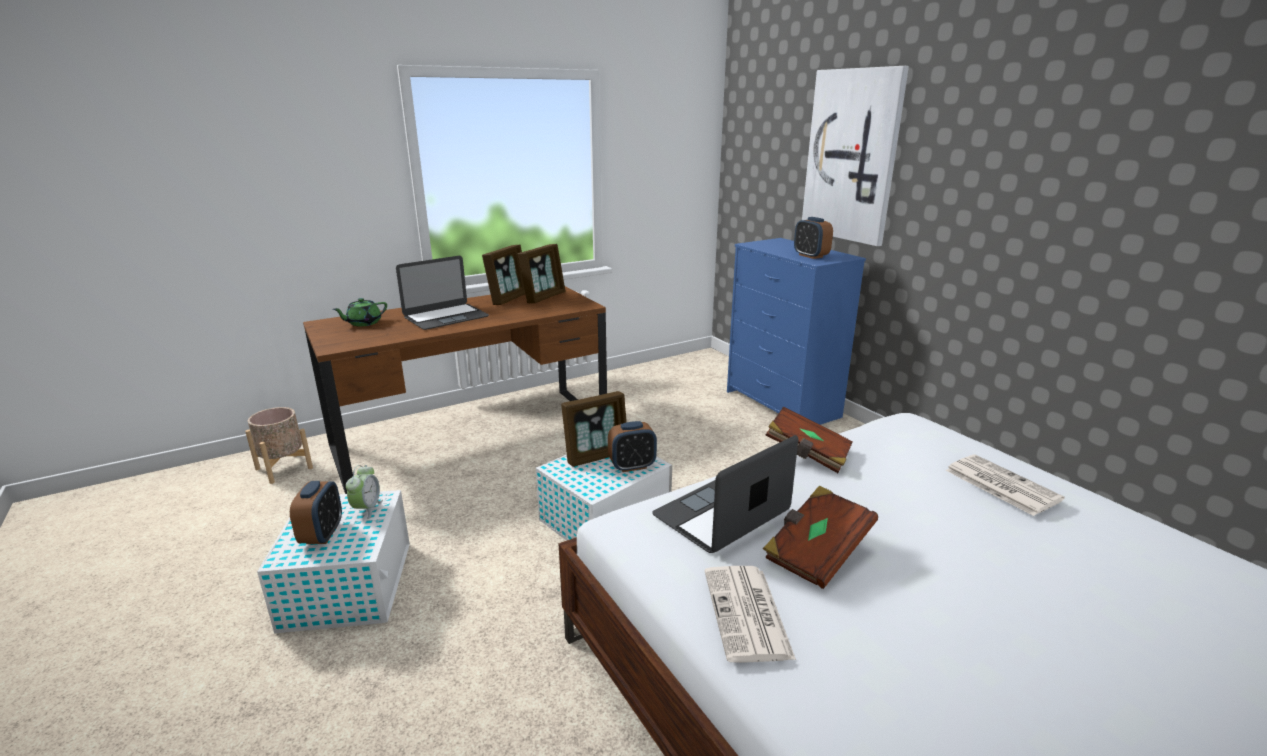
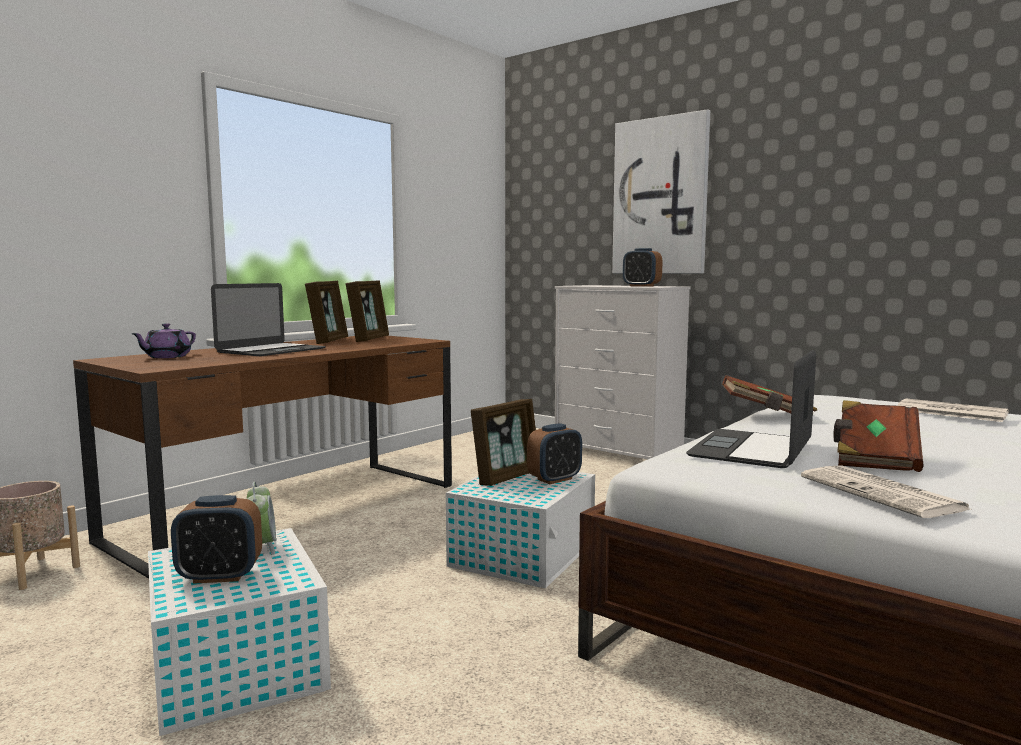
camera: 20 degrees left, 15 degrees down
(322, 534) = (219, 576): alarm clock -> alarm clock turned 105 degrees clockwise
(363, 323) = (166, 357): green teapot -> purple teapot
(783, 404) = (619, 452): blue dresser -> white dresser

